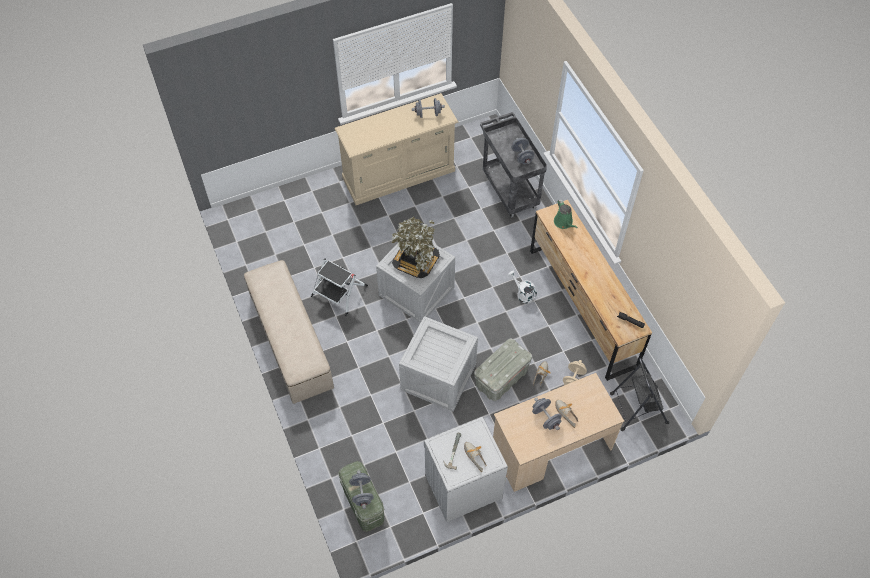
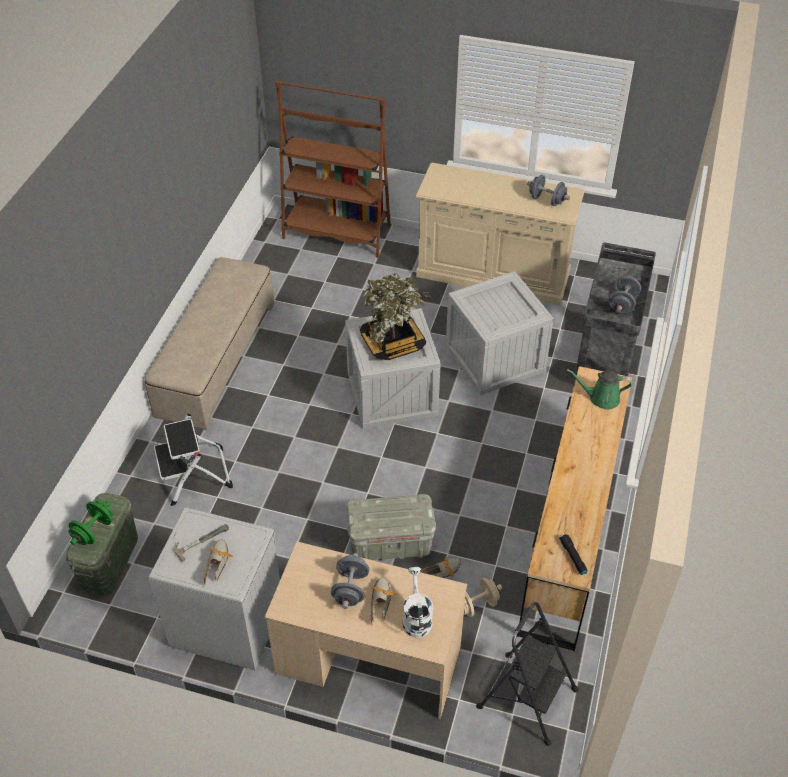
camera: 40 degrees right, 10 degrees down
(276, 205) = (336, 232): none -> brown bookcase
(340, 292) = (312, 345): step ladder -> step ladder (194, 473)
(362, 493) = (93, 531): grey dumbbell -> green dumbbell
(439, 377) = (325, 494): crate -> crate (496, 359)
(522, 294) = (509, 473): white watering can -> white watering can (416, 617)
(564, 223) = (601, 398): green watering can -> green watering can turned 75 degrees clockwise

